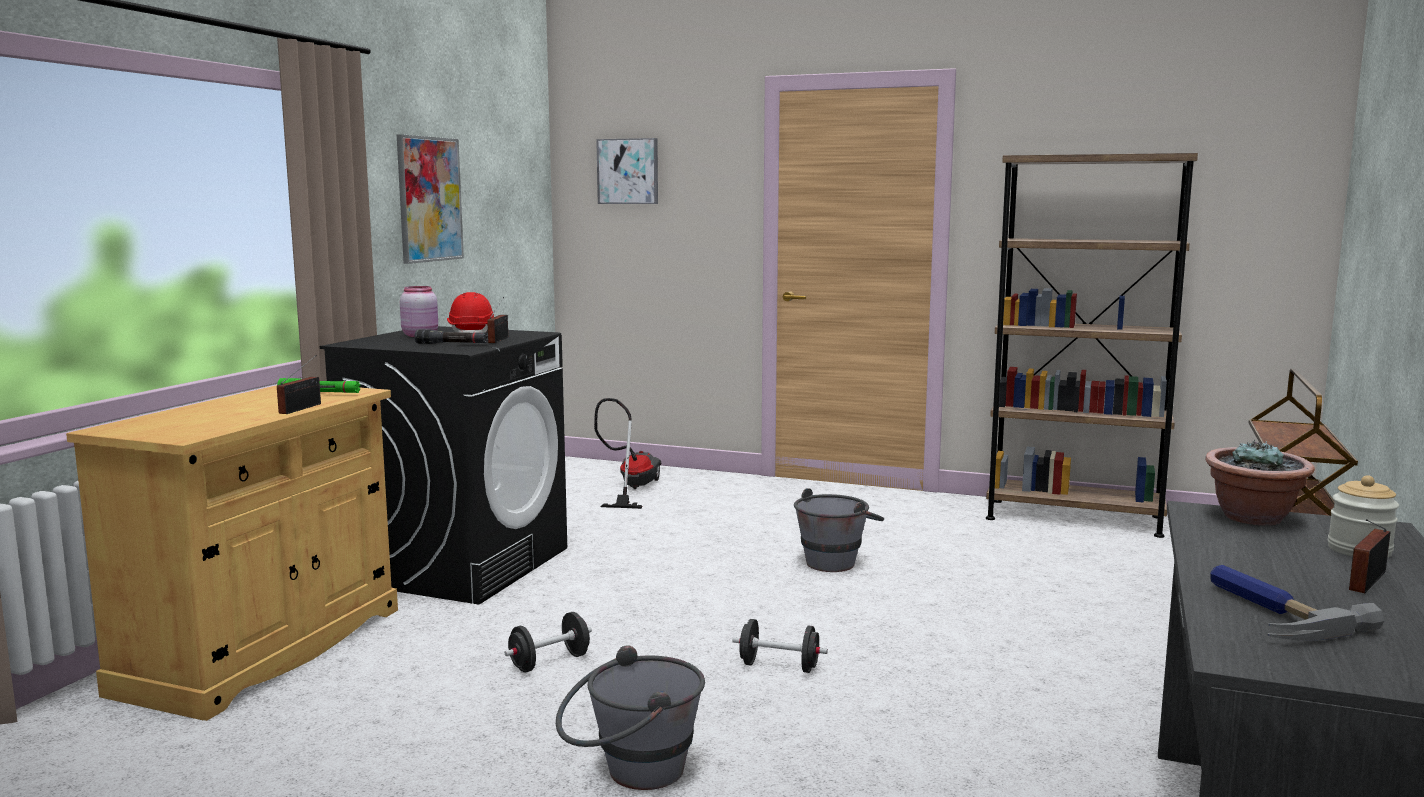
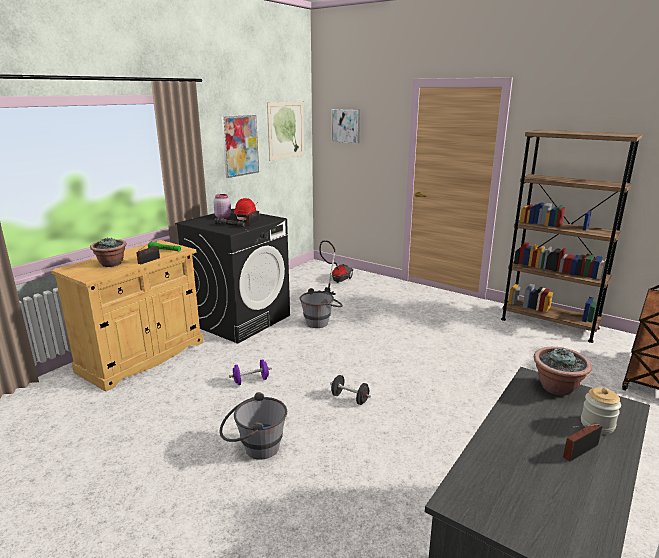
camera: 15 degrees right, 10 degrees up
(214, 417) = (111, 264): none -> potted plant
(508, 178) = (286, 130): none -> picture
(549, 662) = (251, 380): black dumbbell -> purple dumbbell
(837, 561) = (410, 338): grey bucket -> grey bucket (321, 322)
(1268, 612) = (501, 468): hammer -> none

